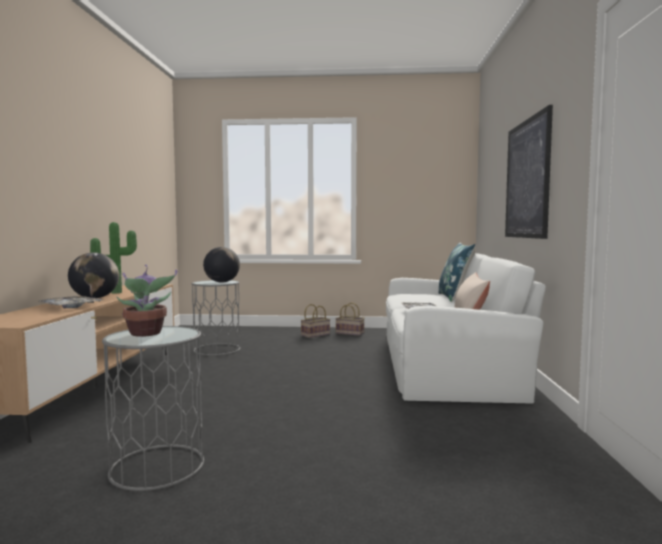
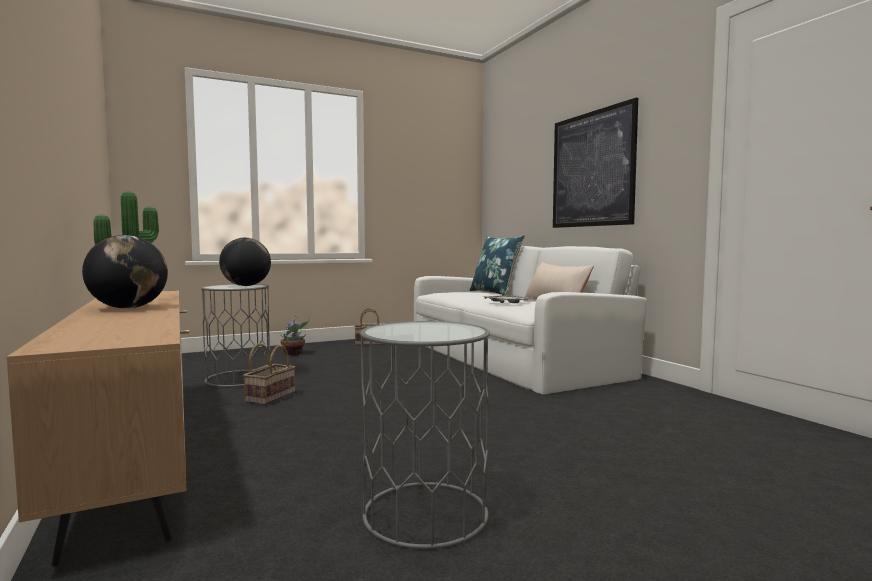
camera: 30 degrees left, 0 degrees up
(70, 307) = (138, 318): tray -> none
(146, 334) = (413, 330): potted plant -> potted plant (294, 353)
(315, 334) = (334, 349): basket -> basket (270, 397)

